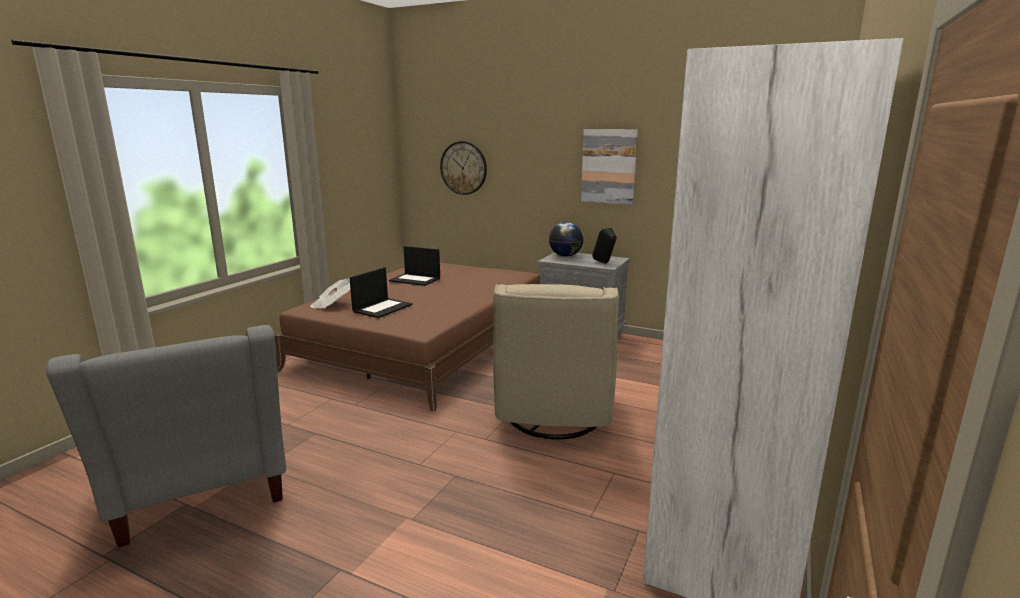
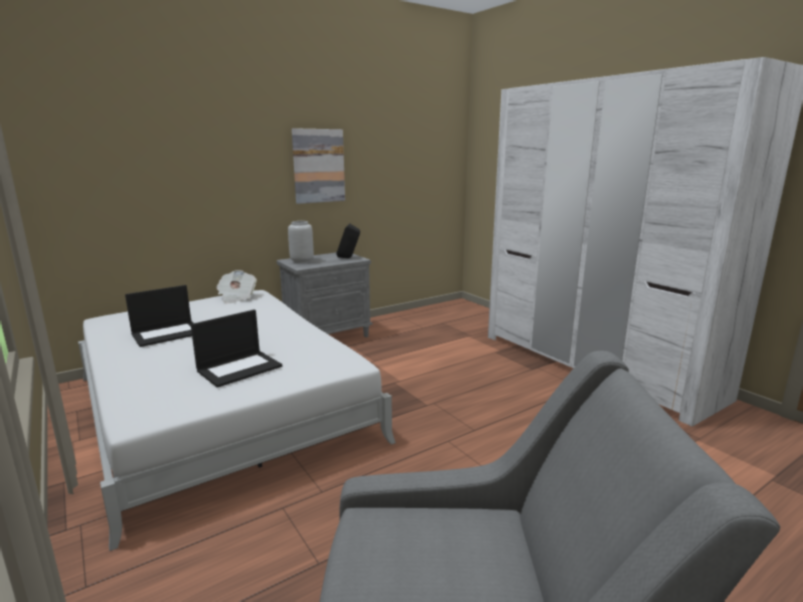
camera: 60 degrees left, 0 degrees up
(332, 304) = (161, 395): newspaper -> newspaper (237, 297)
(382, 308) = (240, 368): laptop -> laptop turned 75 degrees clockwise
(426, 344) = (220, 407): brown bed -> white bed
(463, 168) = (136, 179): wall clock -> none
(553, 418) = (463, 391): beige armchair -> none
(565, 256) = (302, 261): globe -> grey vase

